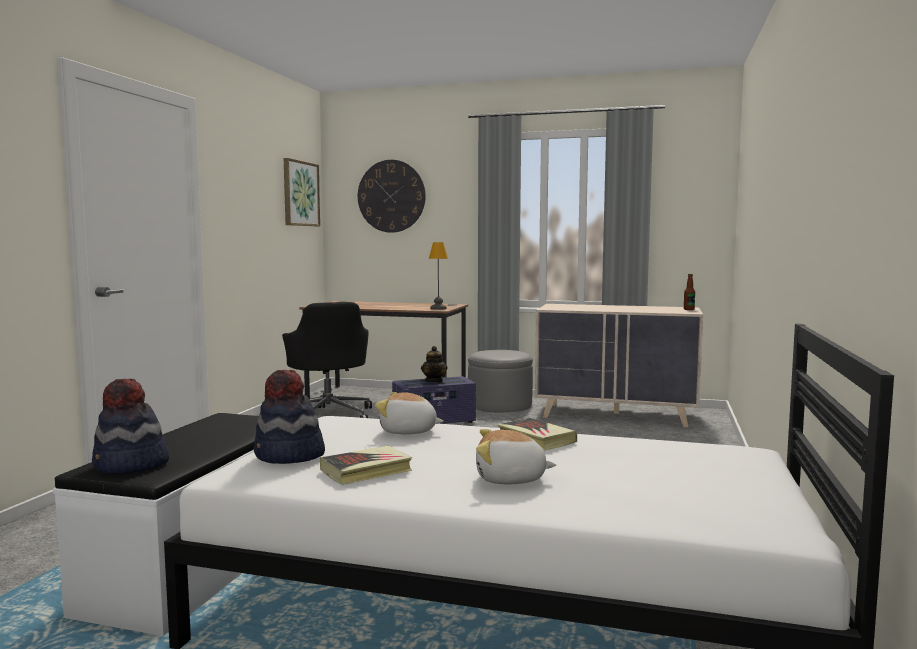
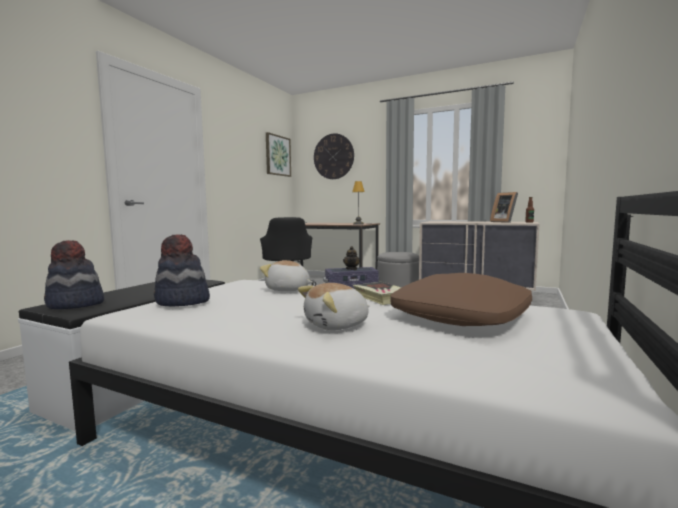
camera: 10 degrees right, 0 degrees up
(366, 471) = (227, 314): book -> none
(510, 479) = (337, 325): plush toy -> plush toy turned 45 degrees counterclockwise
(638, 461) = (461, 316): none -> brown pillow
(654, 308) = (504, 222): none -> picture frame

